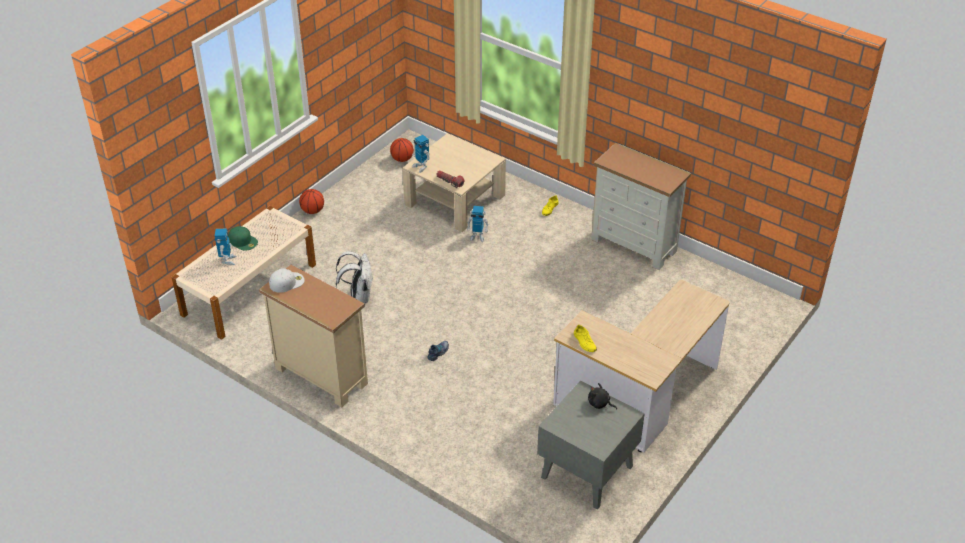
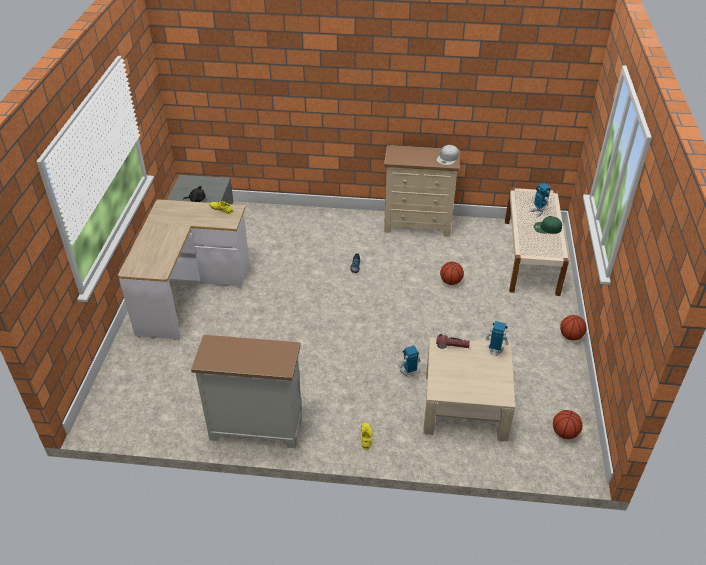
camera: 150 degrees right, 0 degrees up
(358, 296) = (450, 282): white backpack -> basketball

